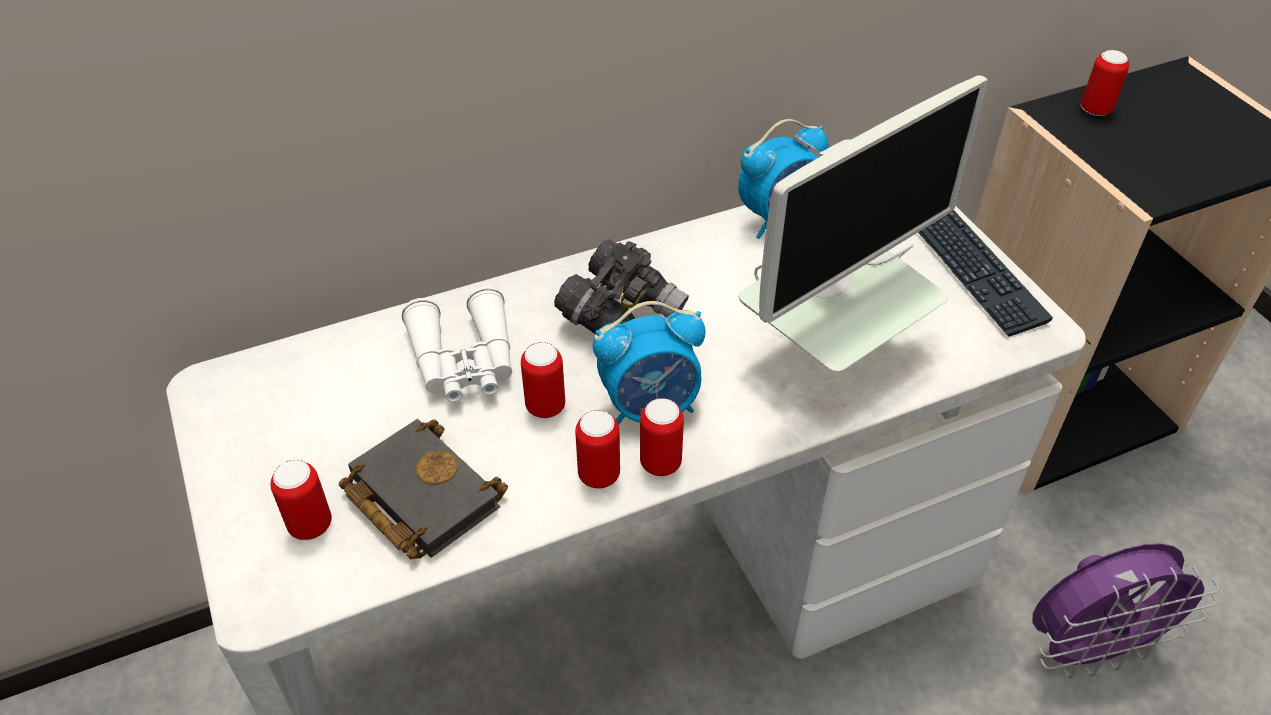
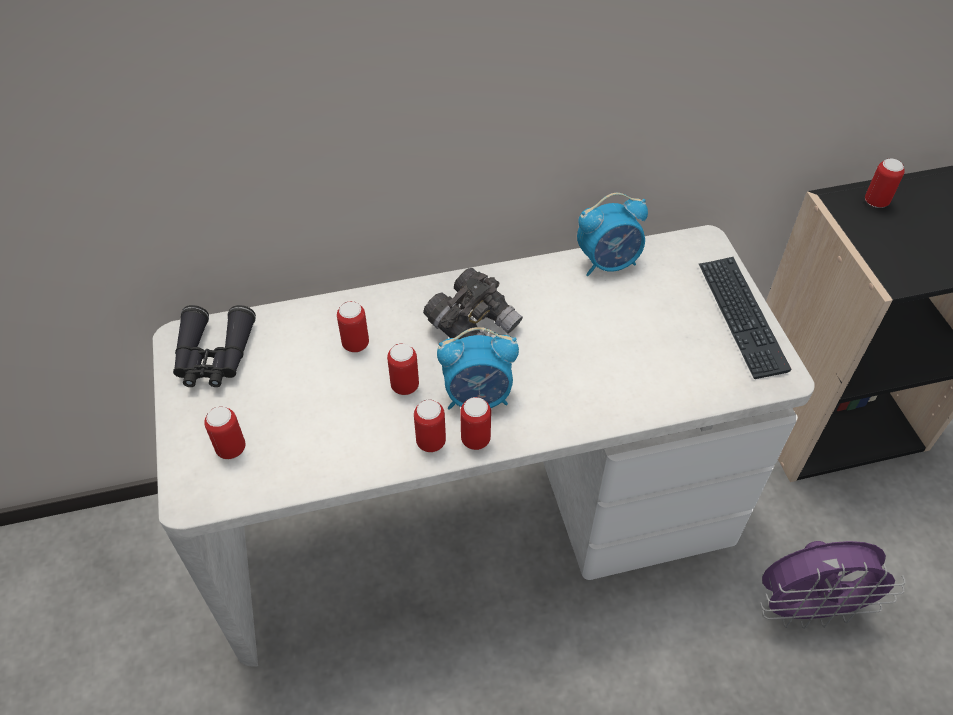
camera: 10 degrees right, 5 degrees up
(262, 404) = (214, 357): none -> black binoculars
(418, 496) = (305, 439): black book -> none
(464, 361) = (355, 344): white binoculars -> can
(829, 356) = (616, 375): monitor -> none

